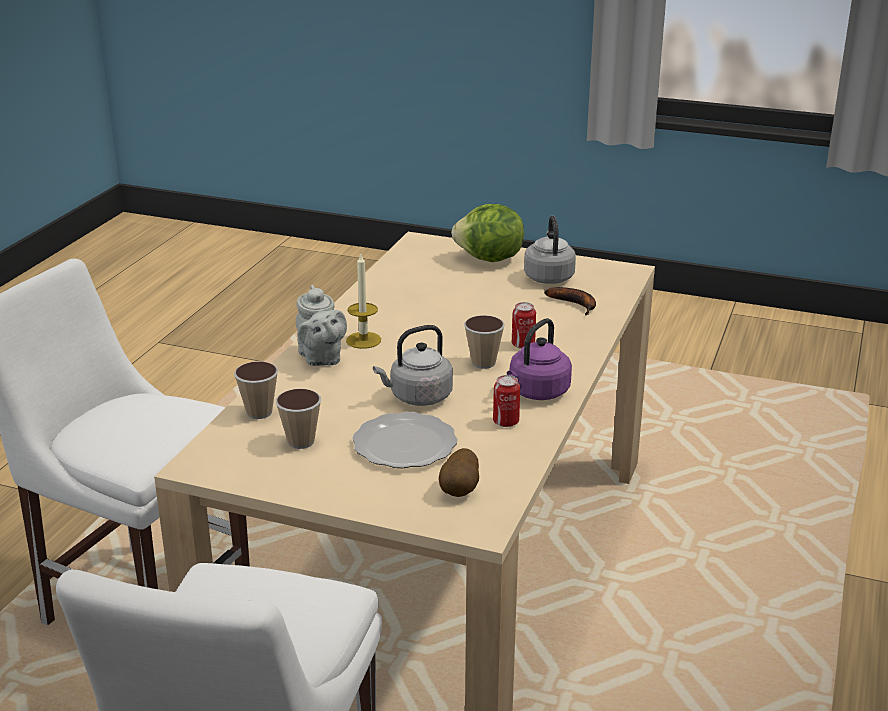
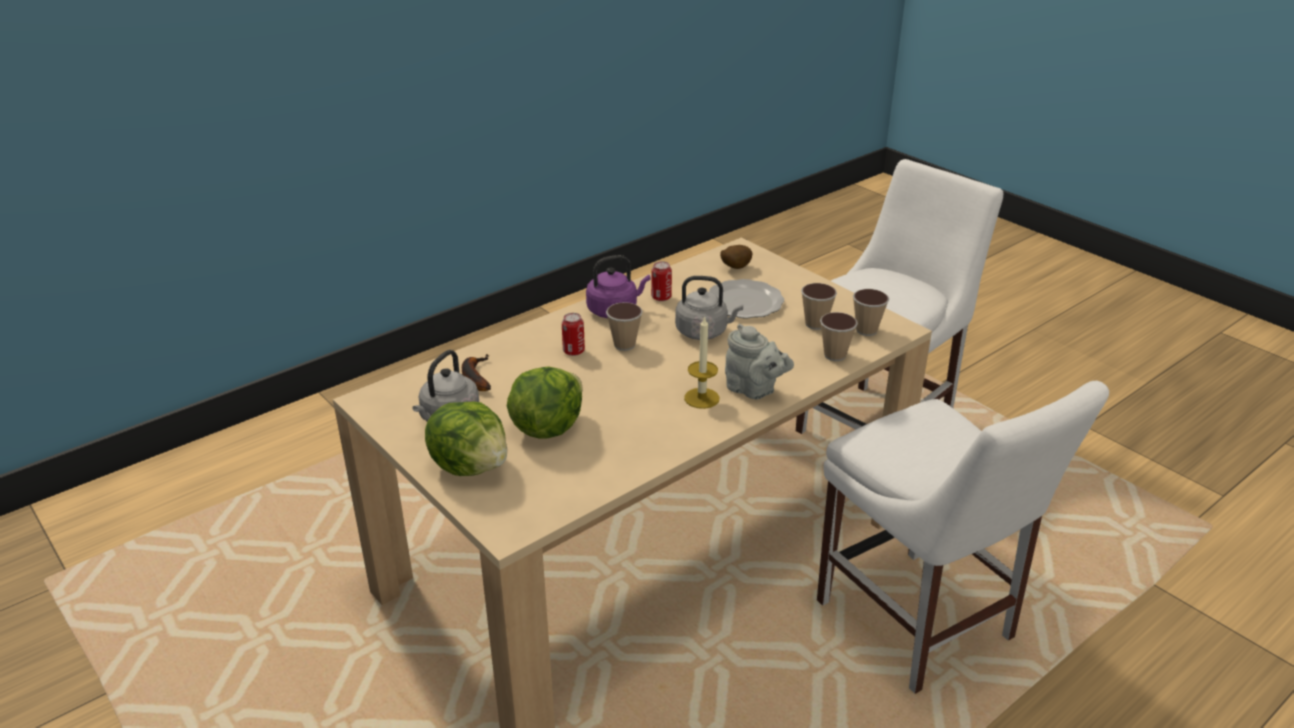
camera: 150 degrees left, 5 degrees up
(236, 451) = (866, 330): none -> cup
(321, 358) = (754, 390): grey teapot -> grey teapot turned 120 degrees clockwise
(468, 290) = (547, 427): none -> lettuce

